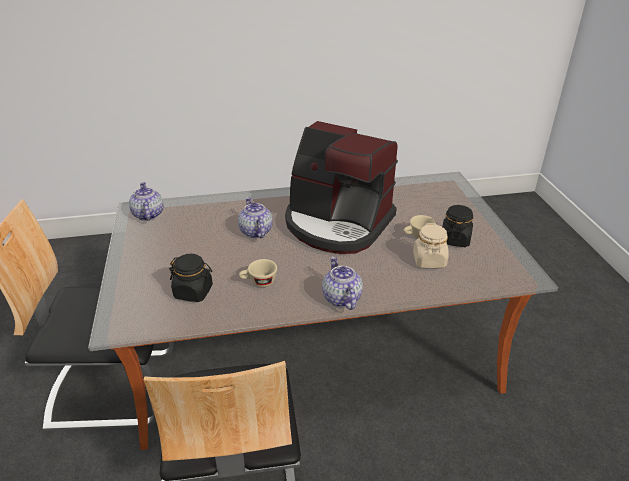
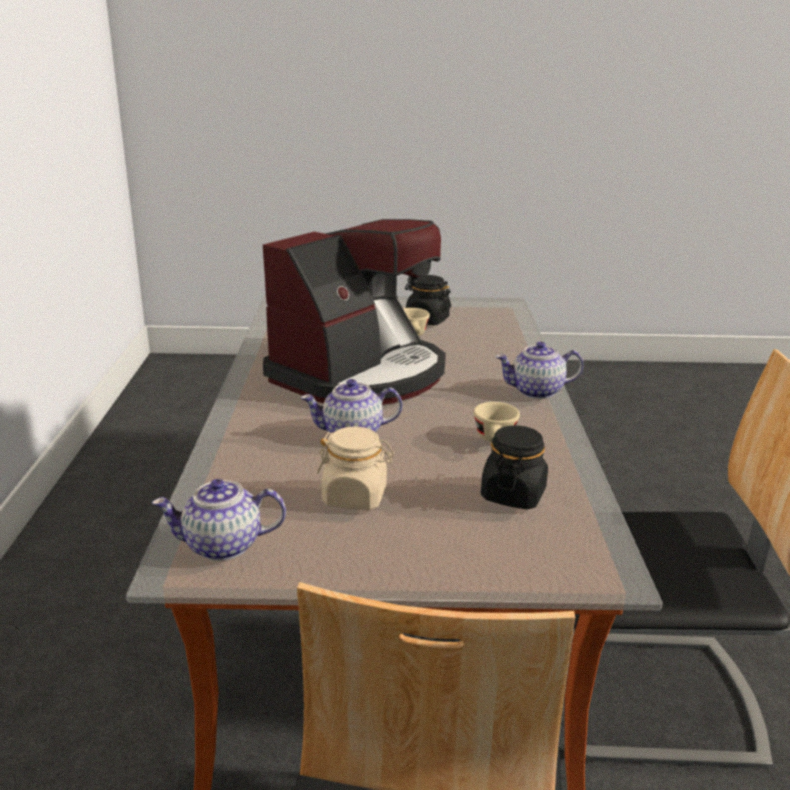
camera: 80 degrees left, 10 degrees down
(429, 261) = (467, 338): beige jar -> beige jar (355, 496)

